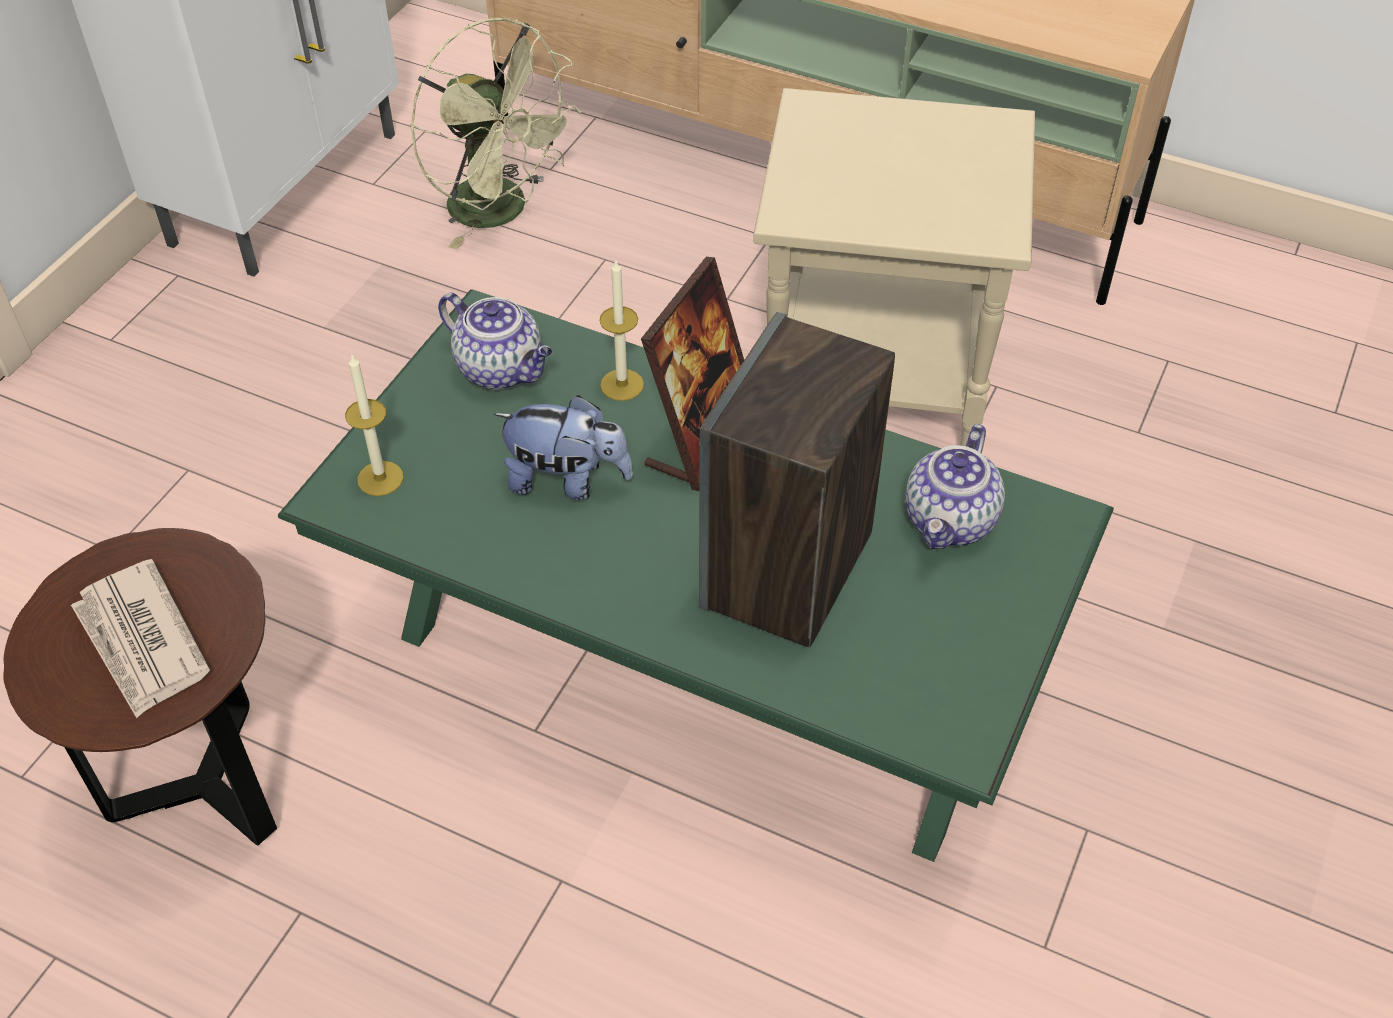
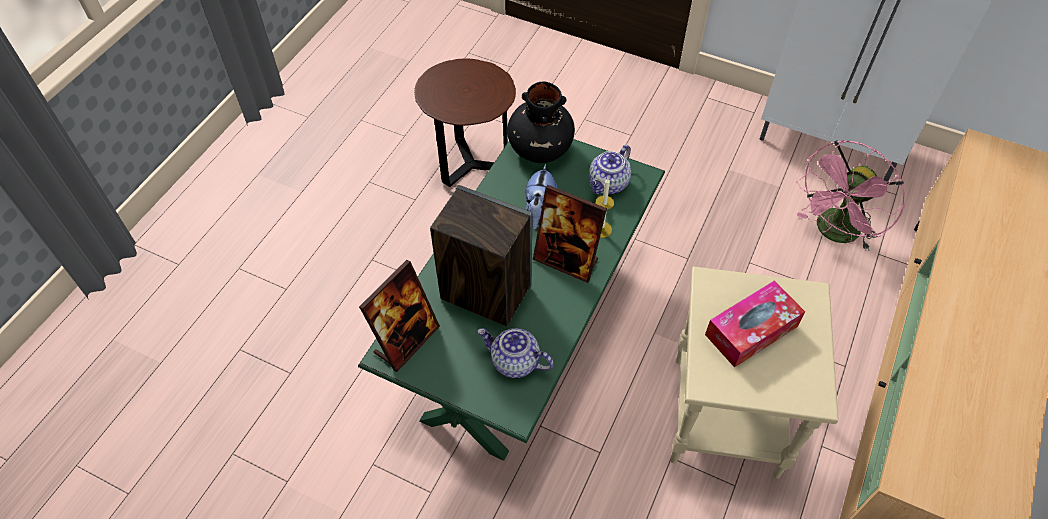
camera: 90 degrees right, 5 degrees up
(141, 642) = (459, 92): newspaper -> none
(380, 478) = (540, 149): candle -> black vase
(502, 212) = (834, 233): green fan -> pink fan
(887, 176) = (751, 330): none -> tissue box
(922, 707) = (406, 341): none -> picture frame

